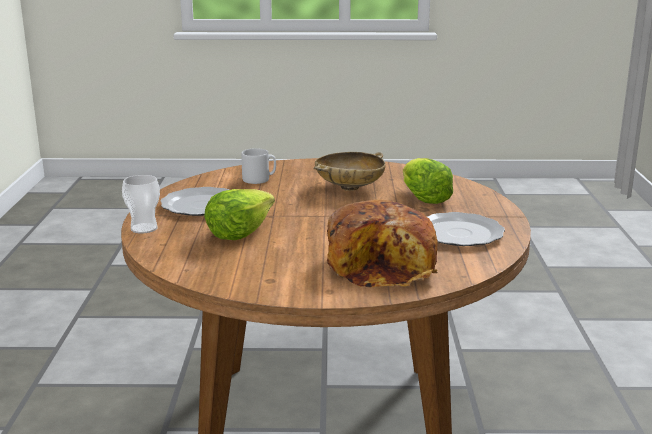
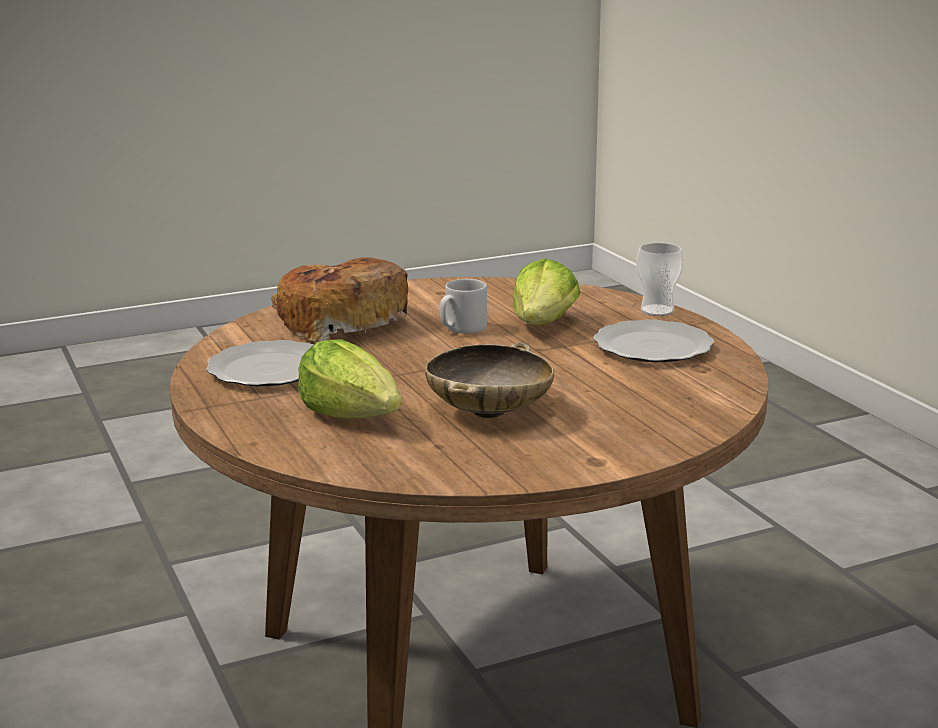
camera: 155 degrees right, 0 degrees up
(259, 179) = (653, 400): grey mug -> grey mug (462, 328)

